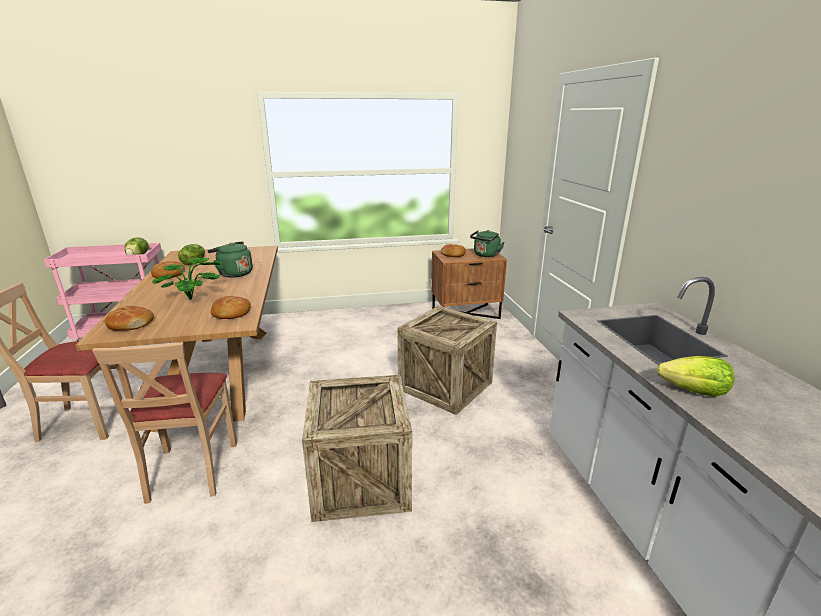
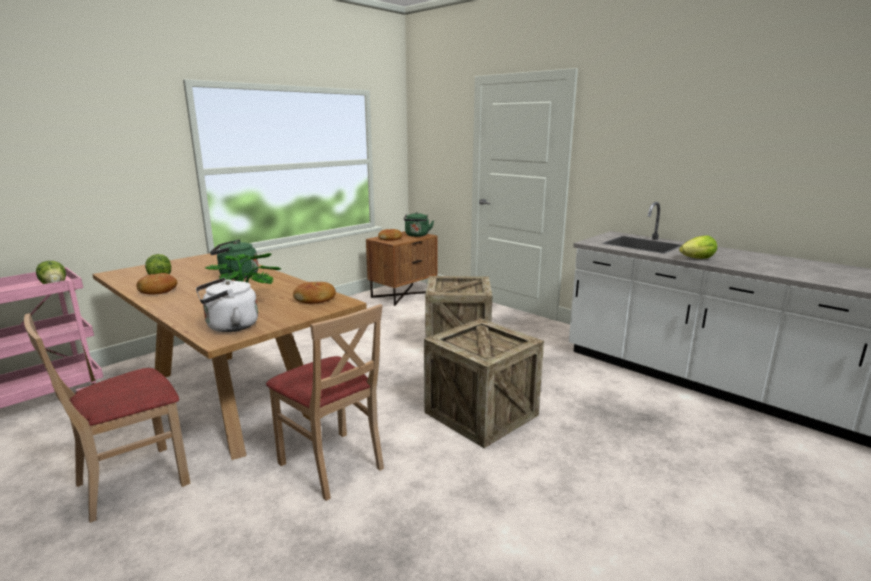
camera: 35 degrees left, 5 degrees down
(130, 324) = (229, 327): bread -> white kettle

